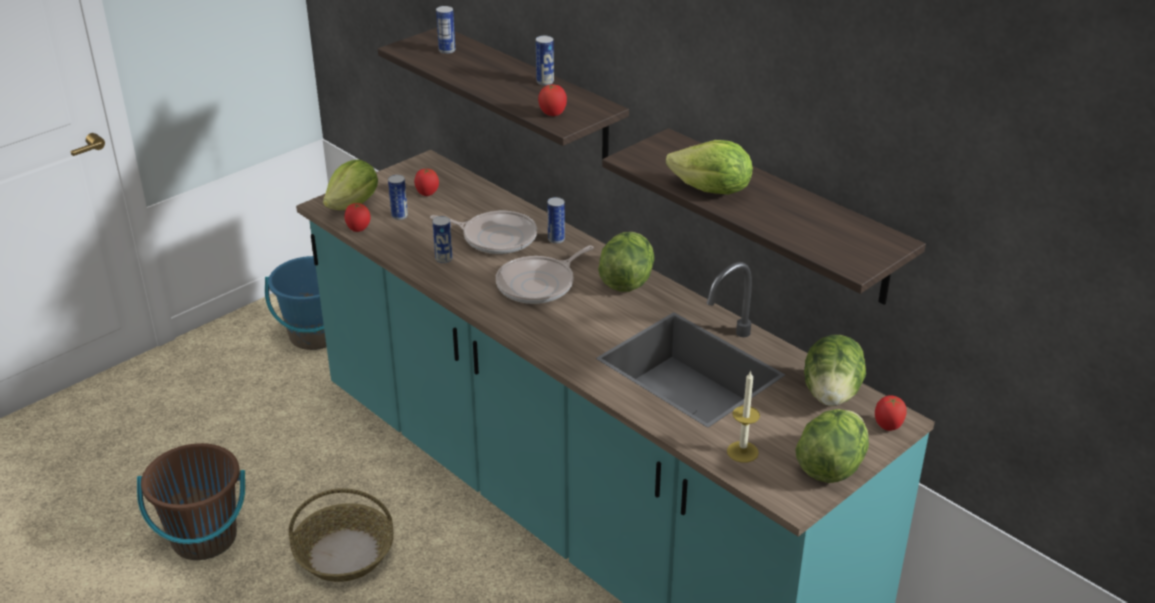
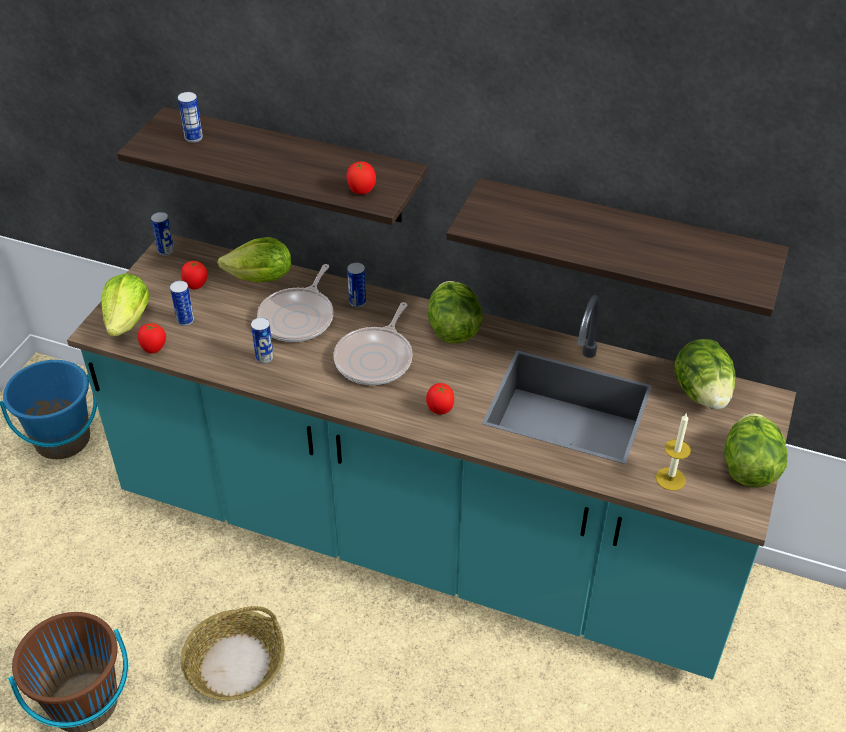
camera: 25 degrees left, 10 degrees up
(496, 237) = (299, 317): frying pan -> frying pan turned 120 degrees clockwise
(545, 82) = (323, 153): can -> can (166, 251)
(712, 191) = (574, 242): lettuce -> lettuce (261, 278)
(887, 427) = (765, 410): tomato -> tomato (440, 410)

